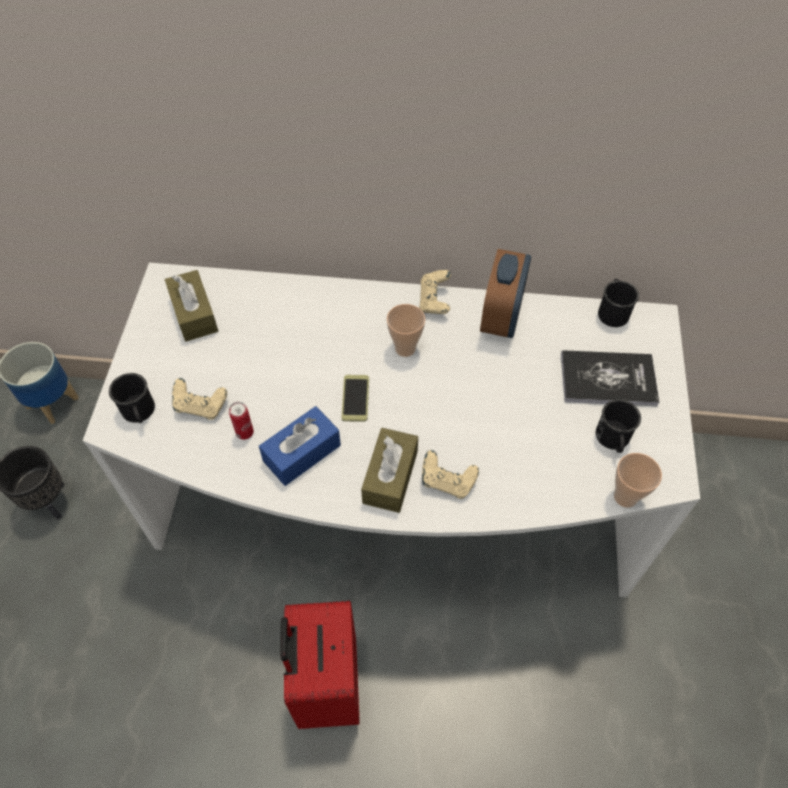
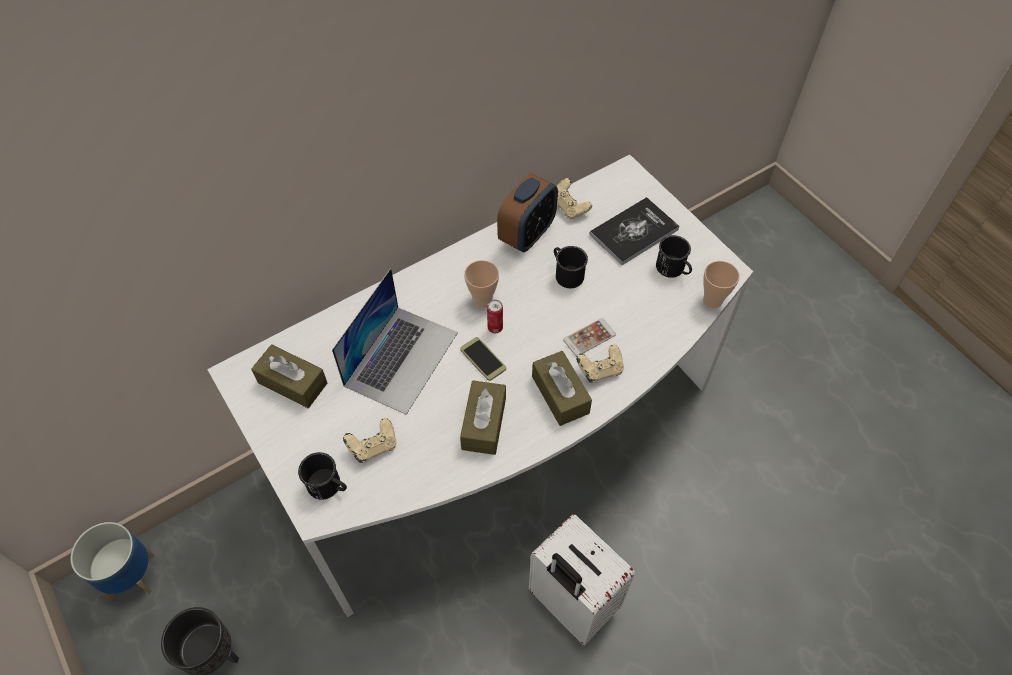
camera: 40 degrees left, 0 degrees up
(245, 433) = (427, 440): can -> can (495, 328)
(291, 351) = (401, 358): none -> laptop
(302, 453) = (484, 423): blue tissue box -> brown tissue box
(326, 685) = (570, 603): red suitcase -> white suitcase
(434, 301) = (470, 253): beige game controller -> beige game controller (569, 207)
(467, 446) = (589, 337): none -> phone
(501, 317) = (527, 235): alarm clock -> alarm clock turned 60 degrees clockwise
(612, 311) = (594, 183): black mug -> black mug (566, 274)

